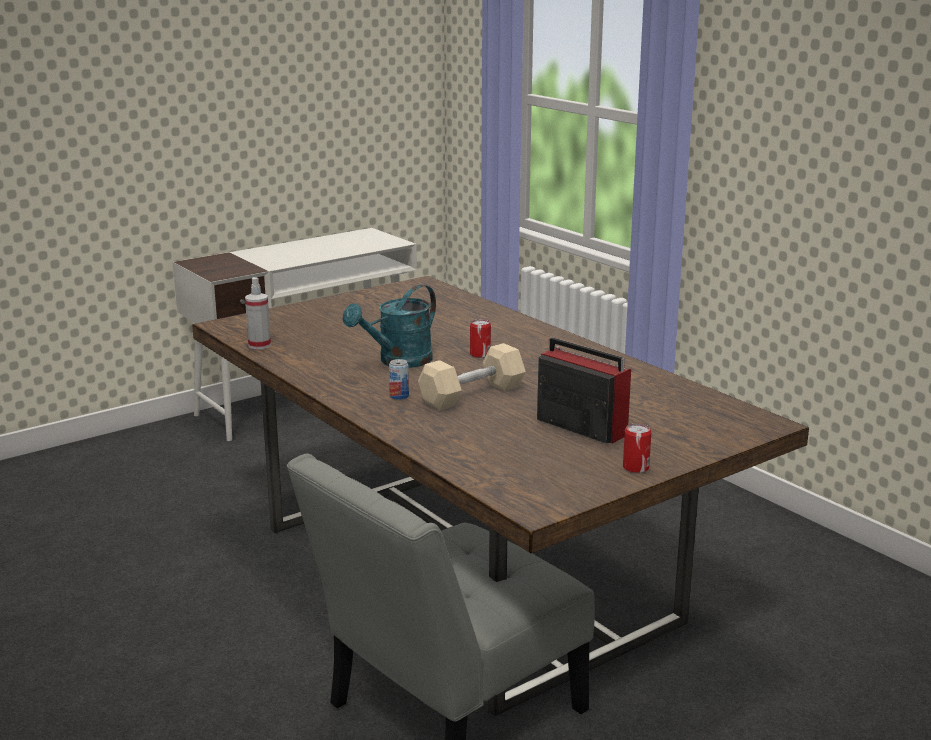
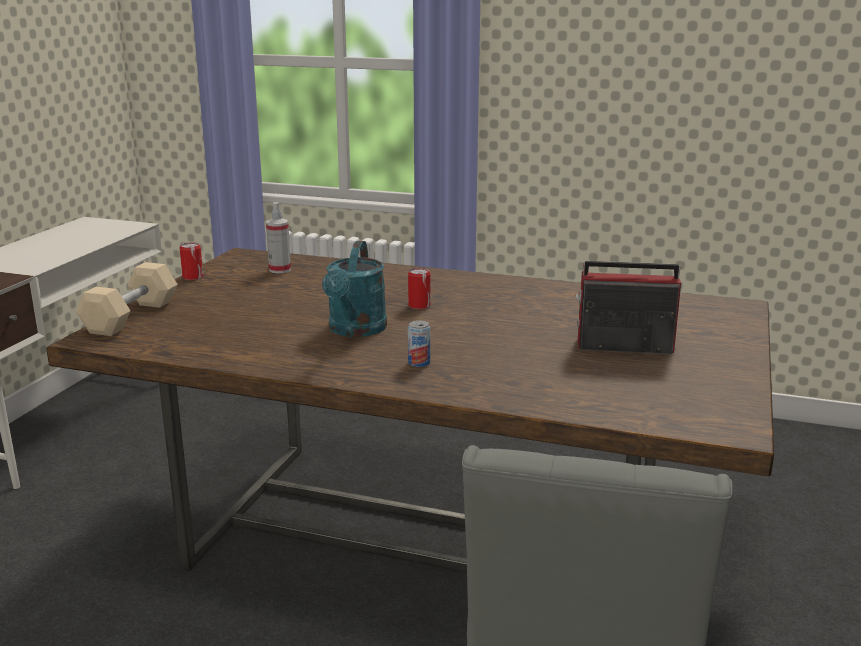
camera: 35 degrees left, 0 degrees up
(259, 345) = (174, 350): spray bottle -> spray bottle (280, 270)
(472, 395) = (482, 343): beige dumbbell -> beige dumbbell (131, 317)
(635, 468) = (731, 368): can -> can (193, 277)

